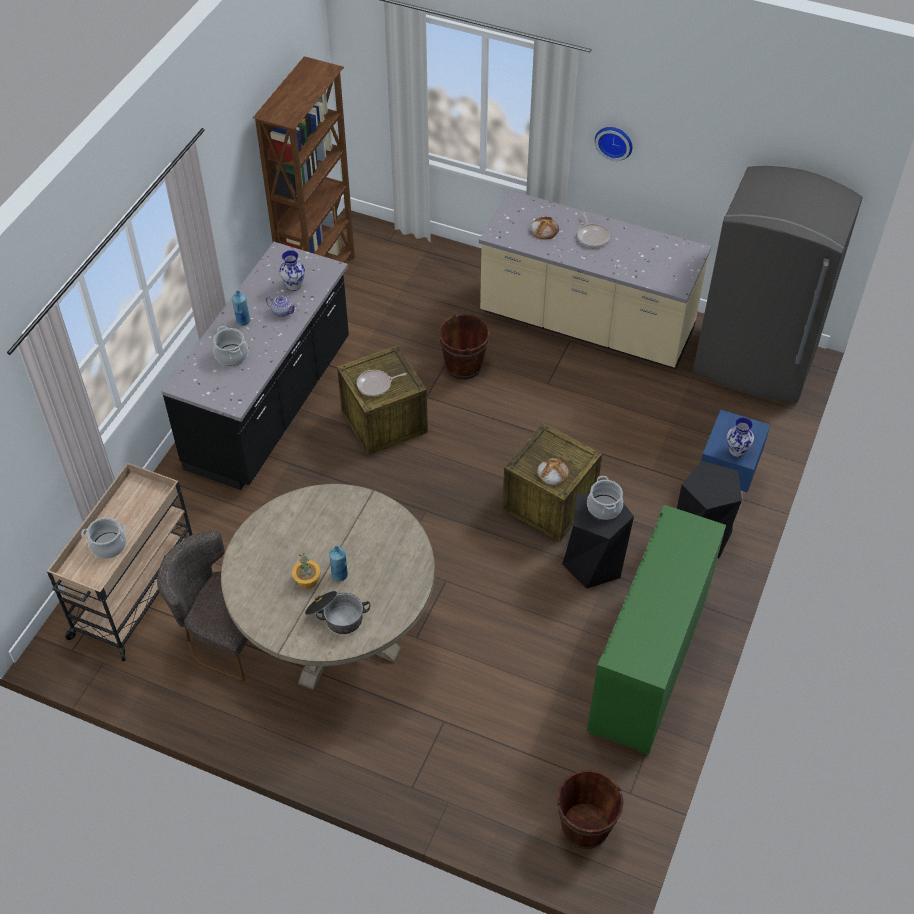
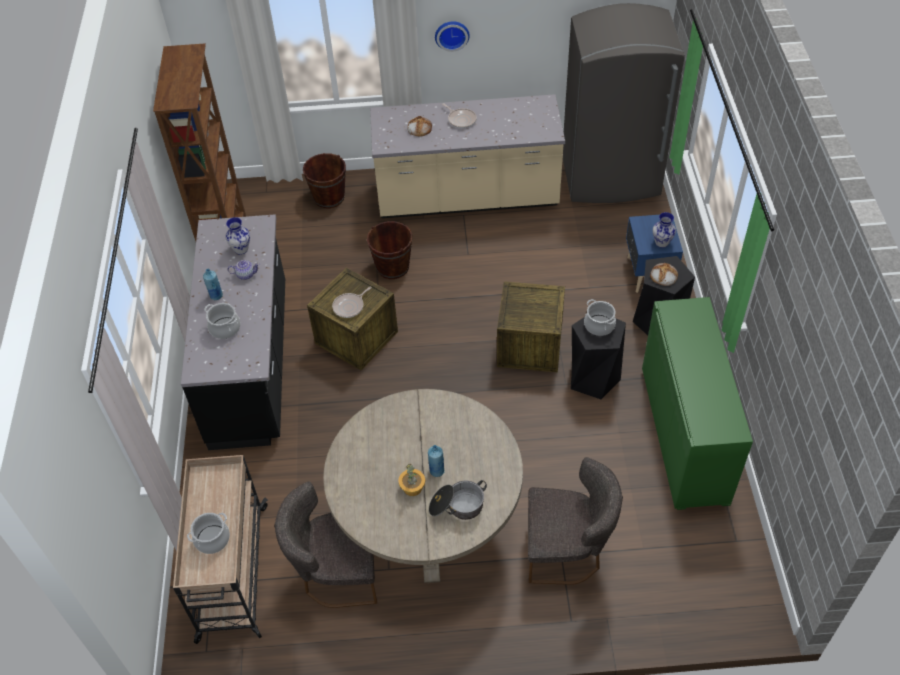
camera: 25 degrees left, 0 degrees up
(452, 720) = (567, 551): none -> grey chair
(552, 473) = (537, 317): bread -> bread (663, 276)
(585, 826) = (721, 583): brown bucket -> brown bucket (329, 197)

